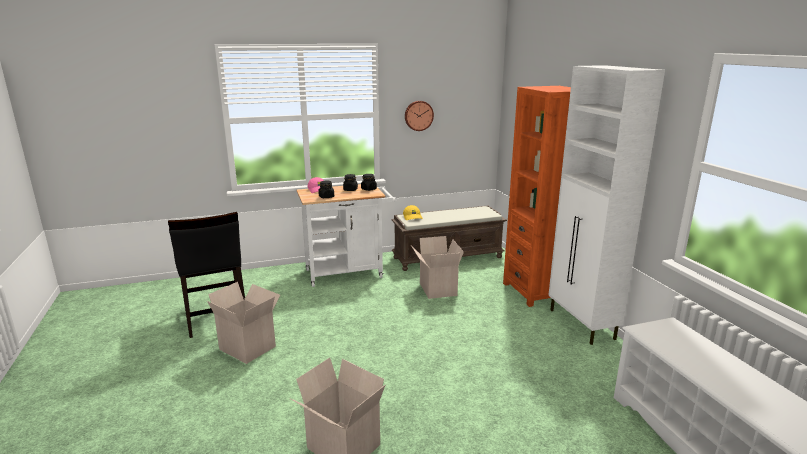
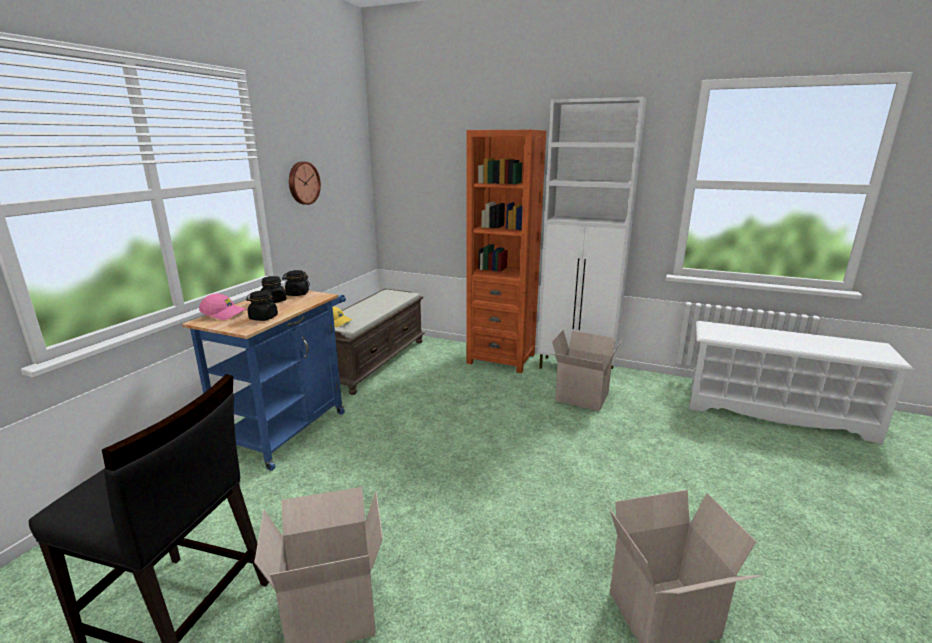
camera: 50 degrees left, 0 degrees up
(349, 272) = (290, 428): white cart -> blue cart
(436, 289) = (422, 396): cardboard box -> cardboard box (580, 398)

